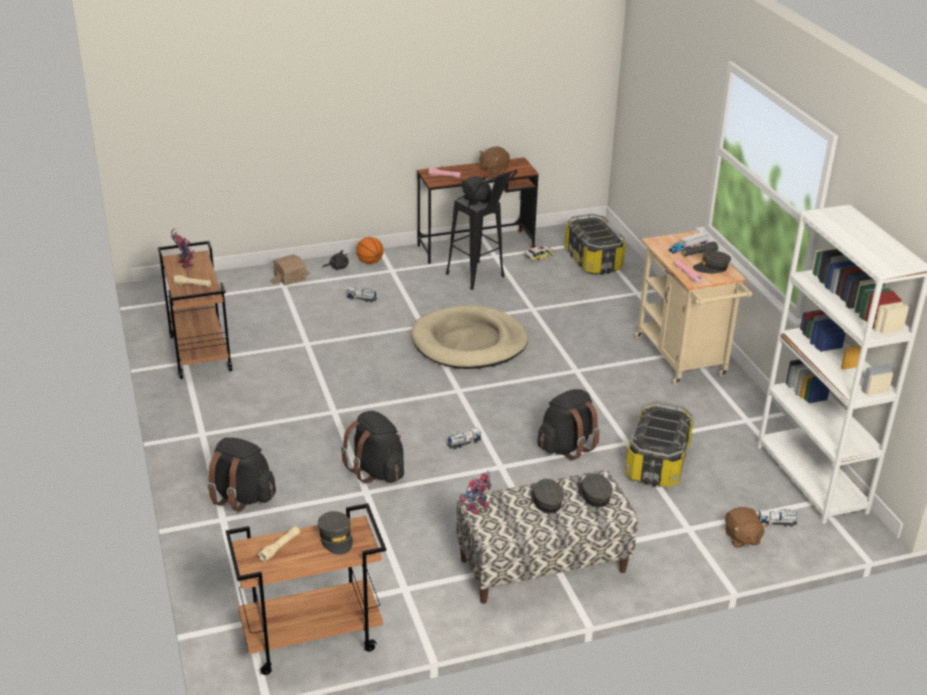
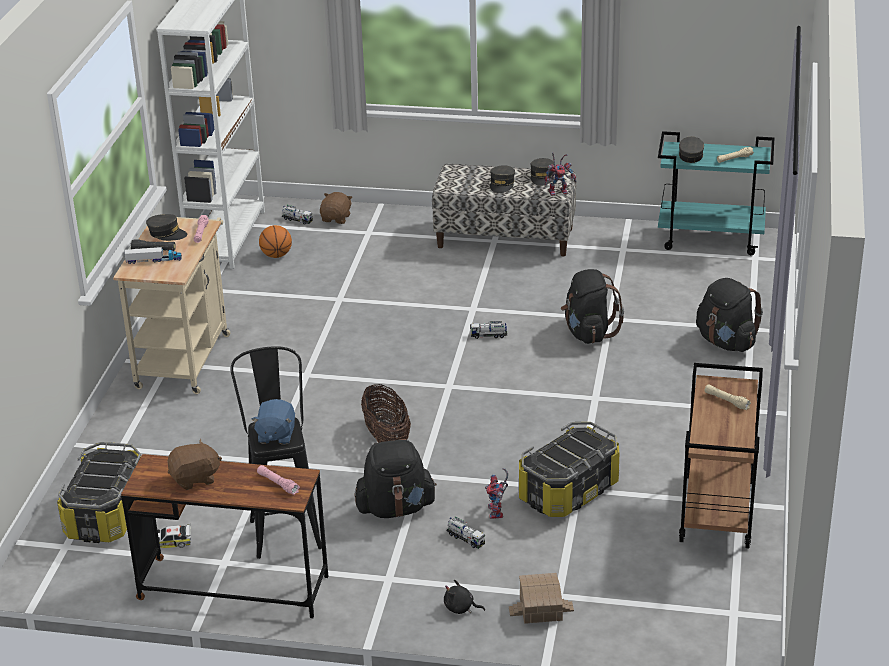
camera: 150 degrees left, 0 degrees up
(183, 263) = (728, 437): toy robot -> toy robot (497, 513)
(310, 639) = (711, 239): brown cart -> turquoise cart
(370, 262) = (407, 605): basketball -> basketball (276, 255)
(469, 343) = (387, 437): beige dog bed -> basket
(476, 200) = (275, 435): black plush toy -> blue plush toy
(566, 446) = (397, 309): black backpack -> black backpack (396, 508)
(594, 495) = (462, 180): grey cap -> grey cap (542, 177)
(656, 462) = (334, 278): storage box -> storage box (569, 491)

